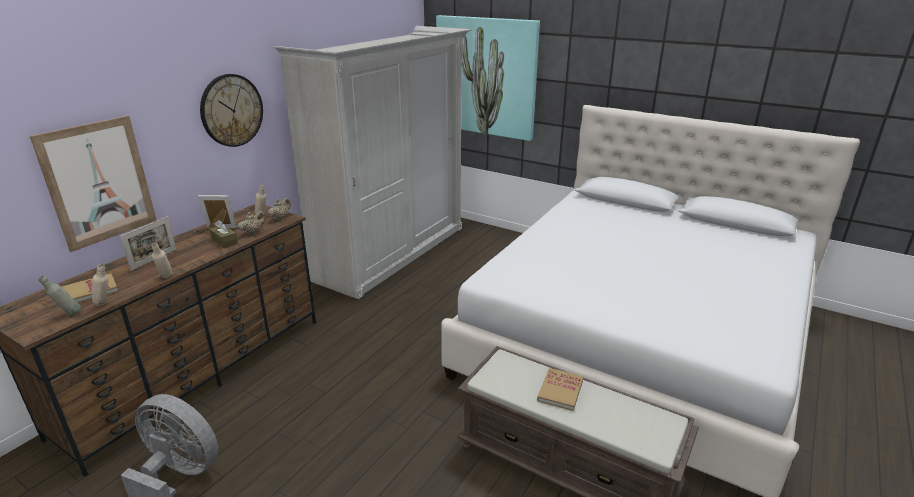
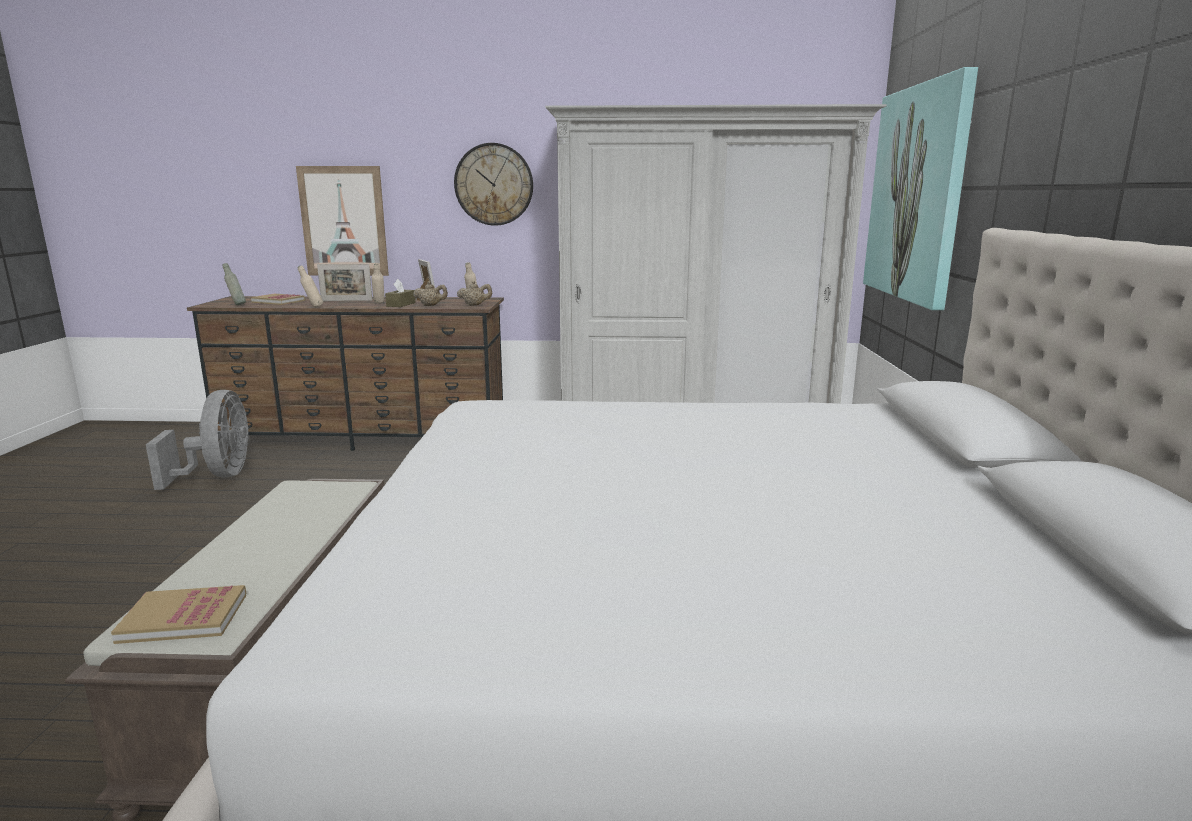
camera: 60 degrees right, 10 degrees down
(105, 304) = (258, 306): beige bottle -> beige bottle (379, 303)
(560, 390) = (283, 533): book -> book (184, 618)

